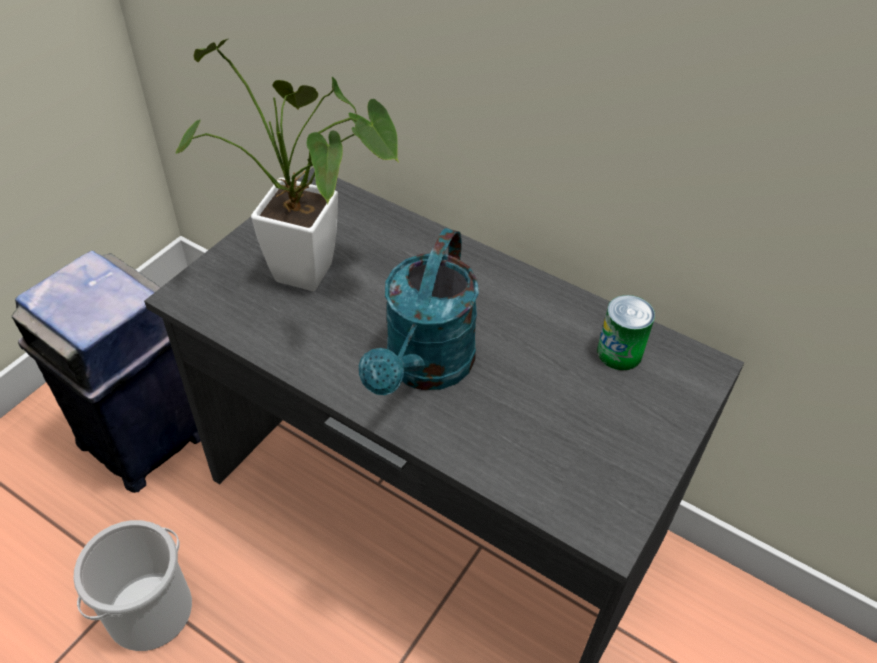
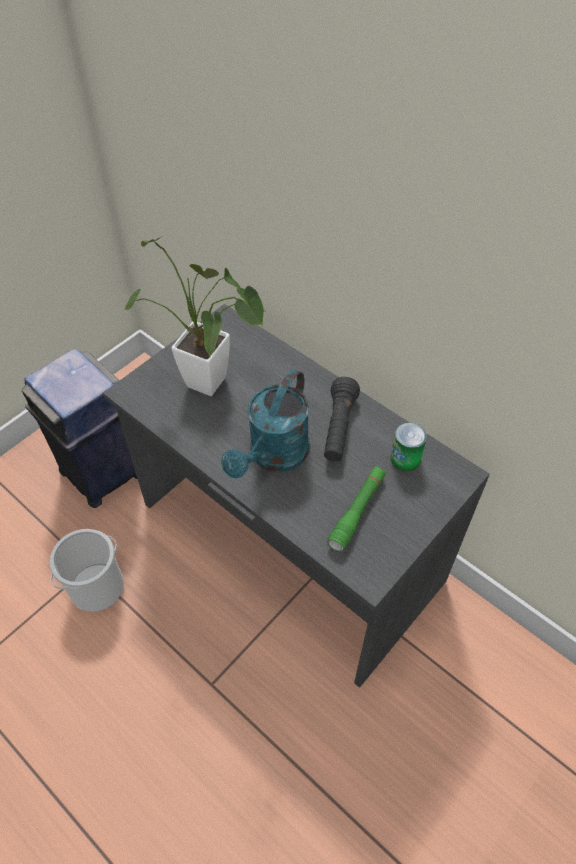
camera: 10 degrees right, 5 degrees up
(513, 319) = (339, 428): none -> black flashlight
(567, 435) = (357, 511): none -> green flashlight

